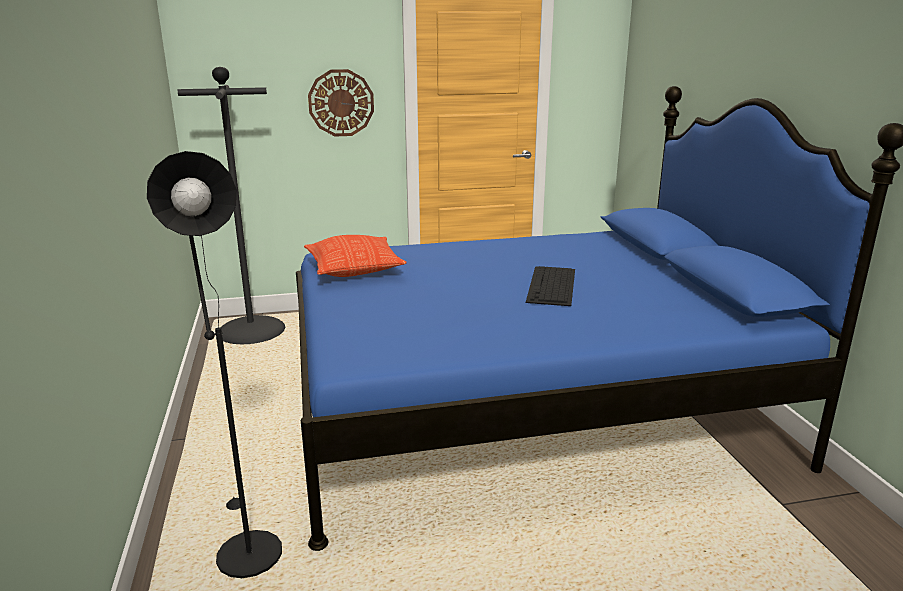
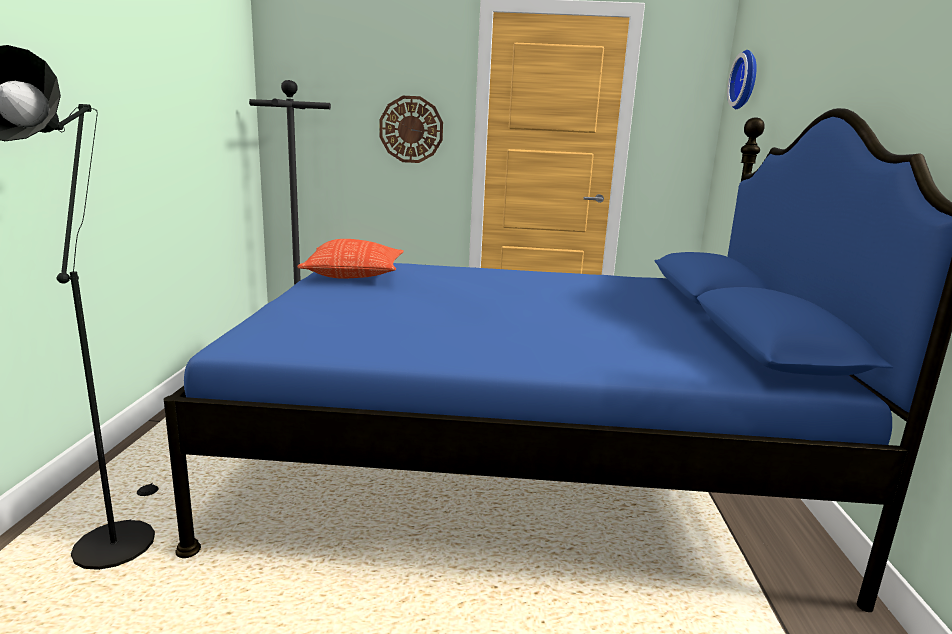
camera: 15 degrees right, 5 degrees down
(552, 285) = (545, 311): keyboard -> none
(654, 44) = (746, 80): none -> wall clock

